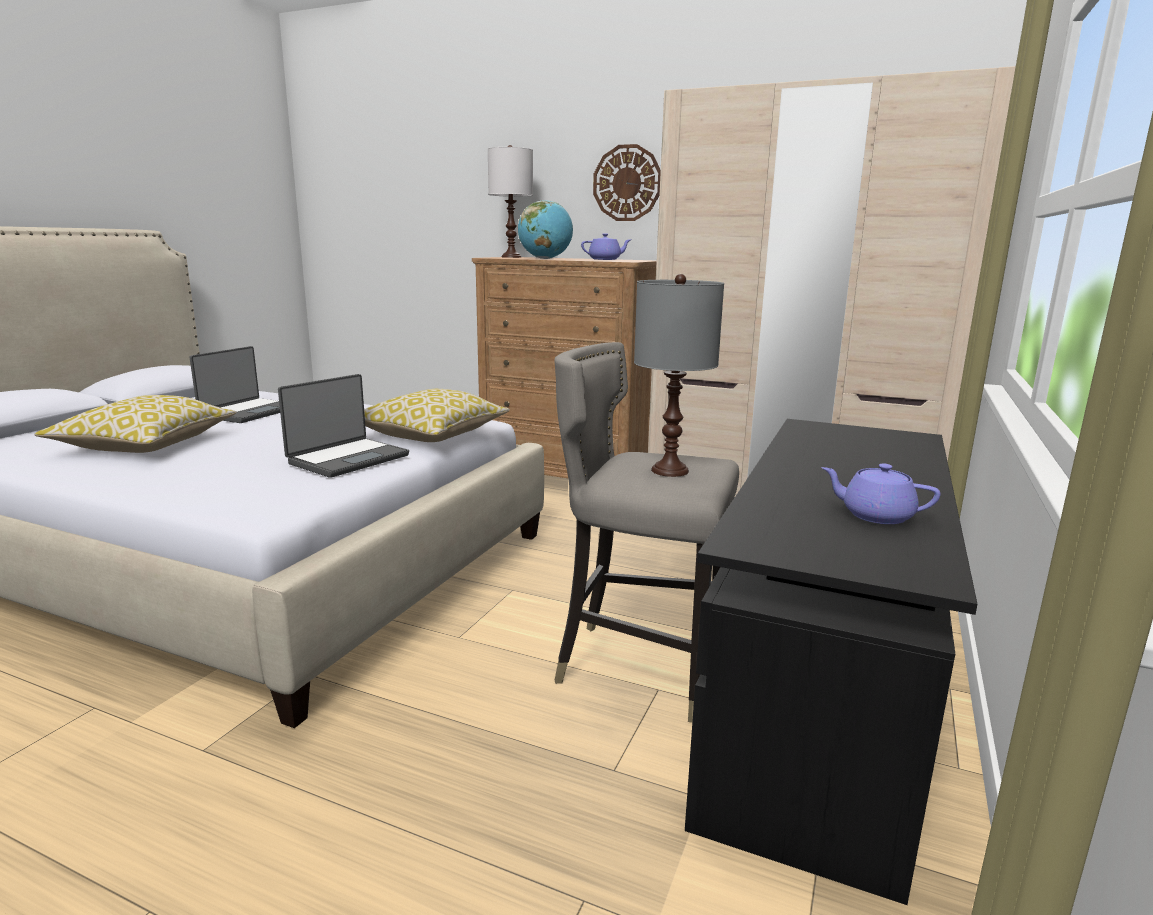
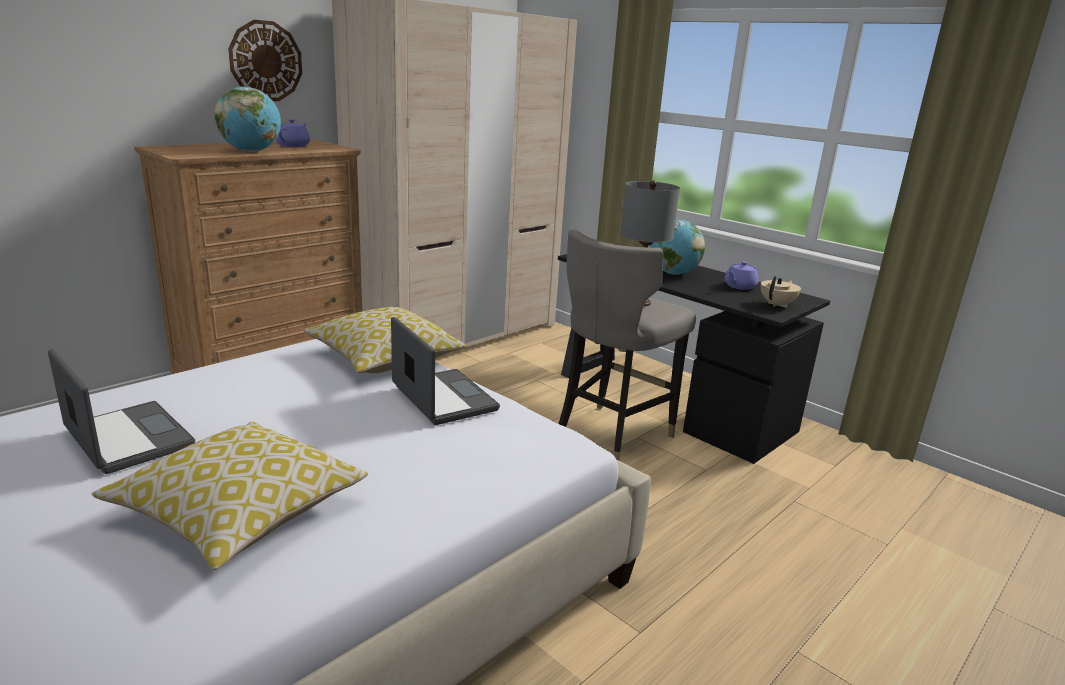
camera: 70 degrees left, 5 degrees up
(511, 257) = (176, 150): white table lamp -> none
(814, 548) = (777, 305): none -> beige teapot
(845, 471) = (673, 273): none -> globe

